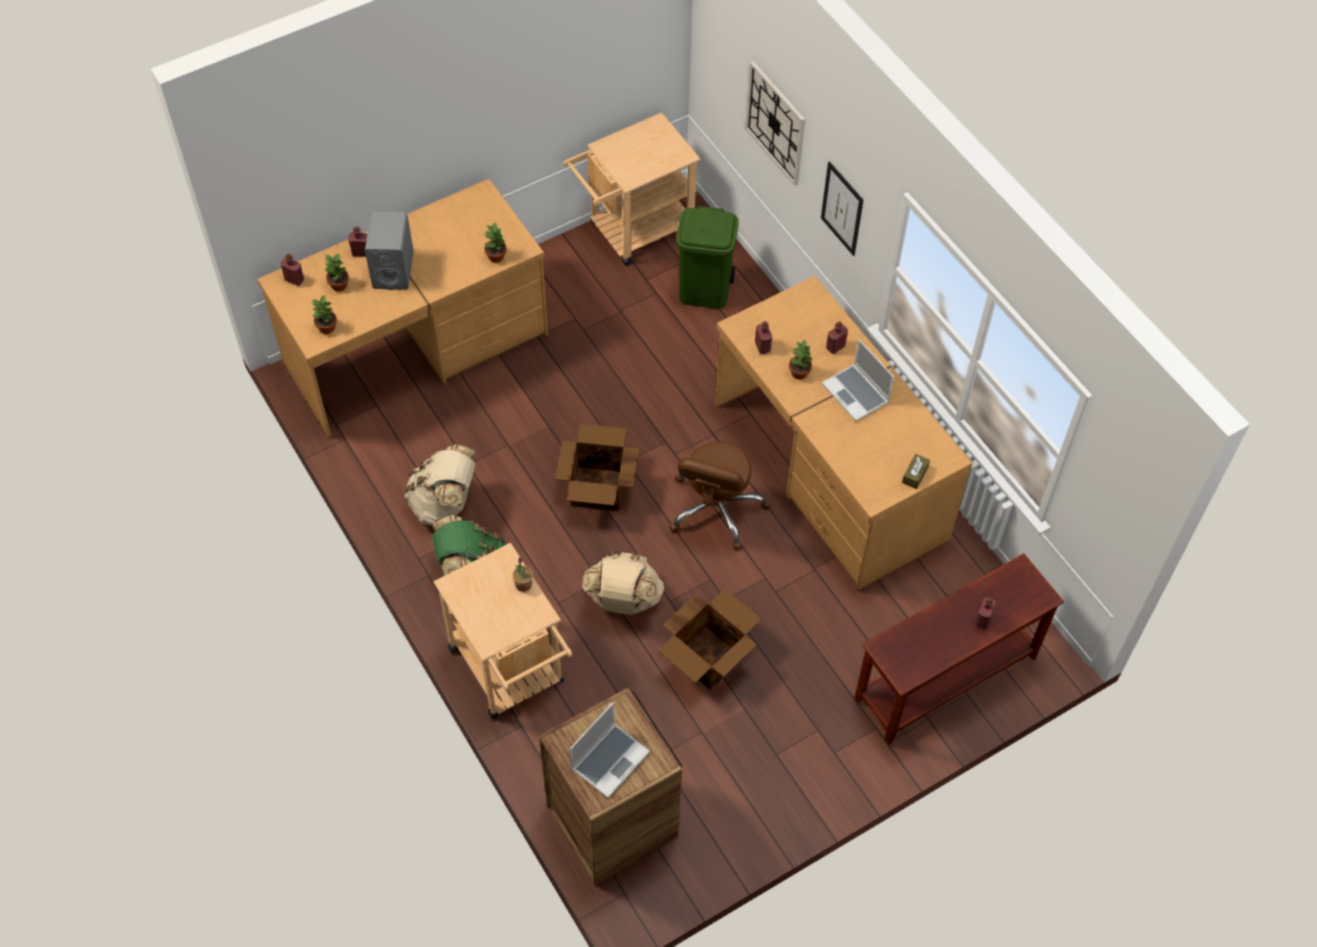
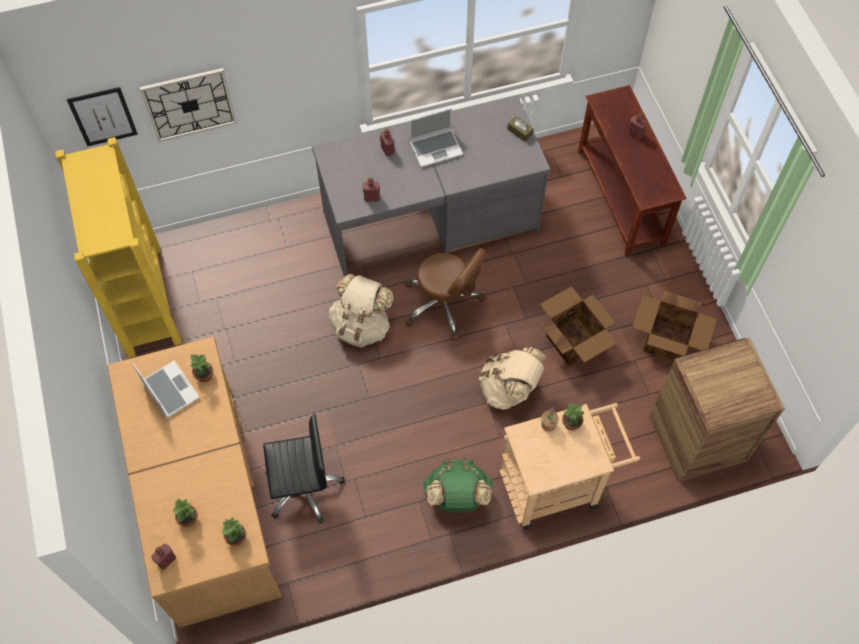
camera: 75 degrees left, 5 degrees up
(361, 253) = (155, 492): red bottle -> none
(393, 270) = (188, 467): grey speaker -> none
(444, 504) = (381, 508): beige backpack -> beige backpack (361, 326)
(452, 427) = (303, 487): none -> black office chair
(597, 489) = (401, 385): cardboard box -> cardboard box (667, 341)
(610, 759) = (735, 384): laptop -> laptop (169, 390)
(633, 232) = (144, 300): beige cart -> yellow bookcase
(705, 291) = (228, 262): green trash can -> none
(799, 372) = (404, 179): potted plant -> potted plant (571, 423)
(827, 472) = (431, 223): brown desk -> grey desk
(842, 208) = (293, 87): picture -> picture (103, 116)

